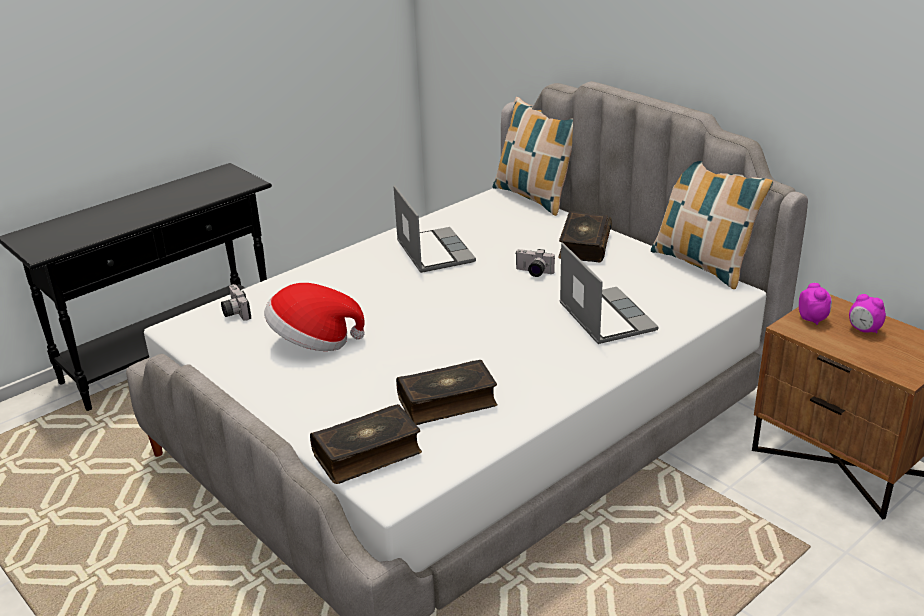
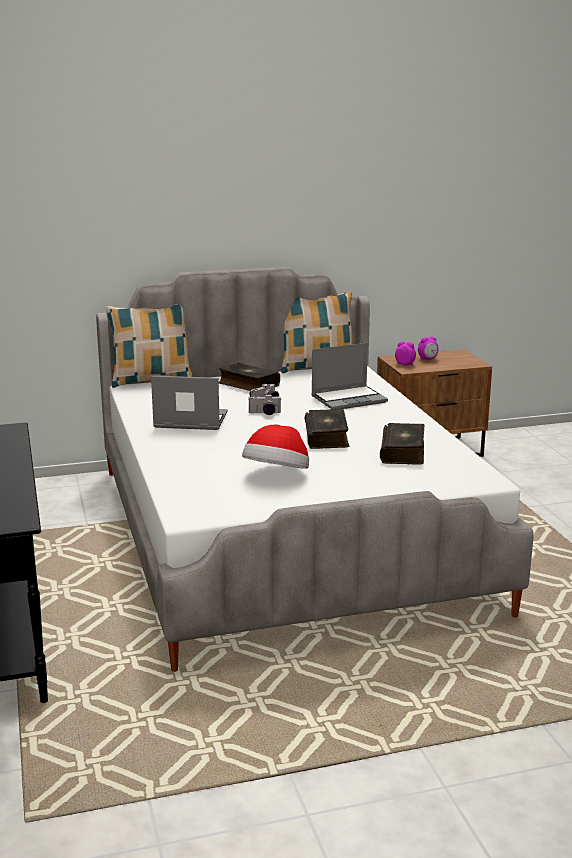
camera: 65 degrees left, 10 degrees down
(234, 312) = (190, 494): camera -> camera (264, 413)
(368, 453) = (444, 480): book -> book (327, 437)
(604, 317) = (349, 399): laptop -> laptop turned 150 degrees clockwise

